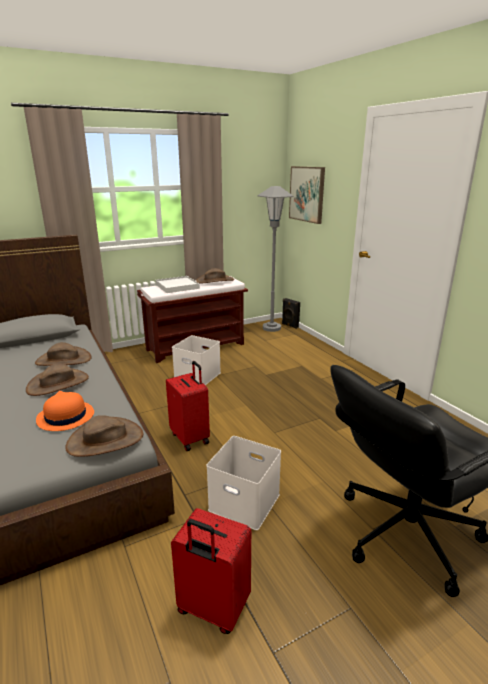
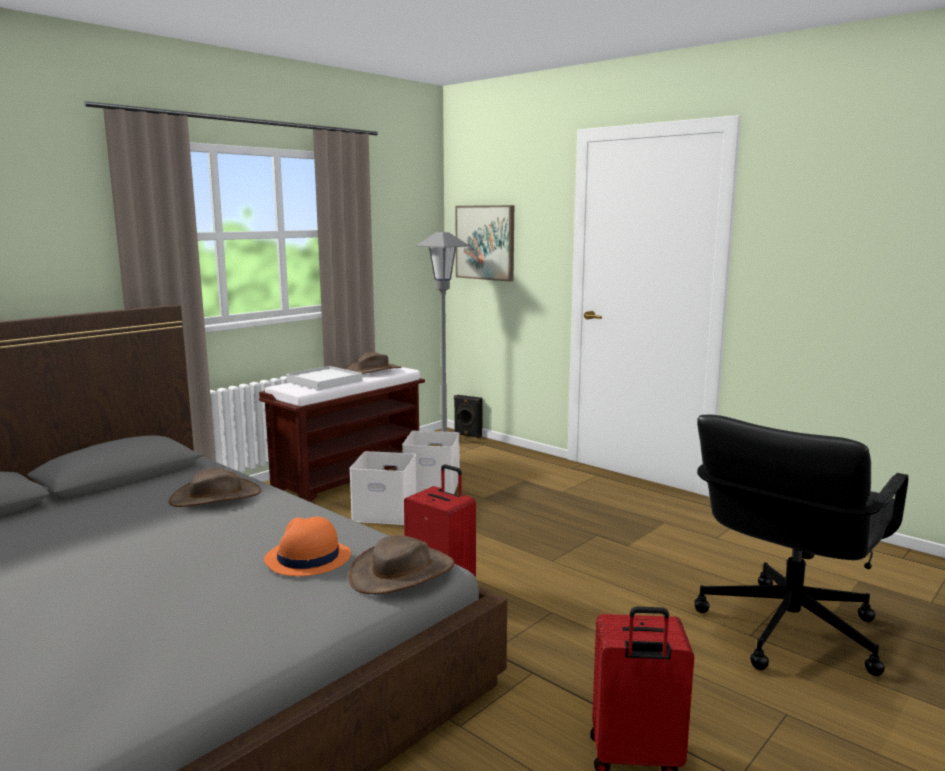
camera: 20 degrees left, 10 degrees down
(58, 383) = (245, 524): brown hat -> none
(242, 502) = (577, 643): white storage box -> white storage box (430, 486)

